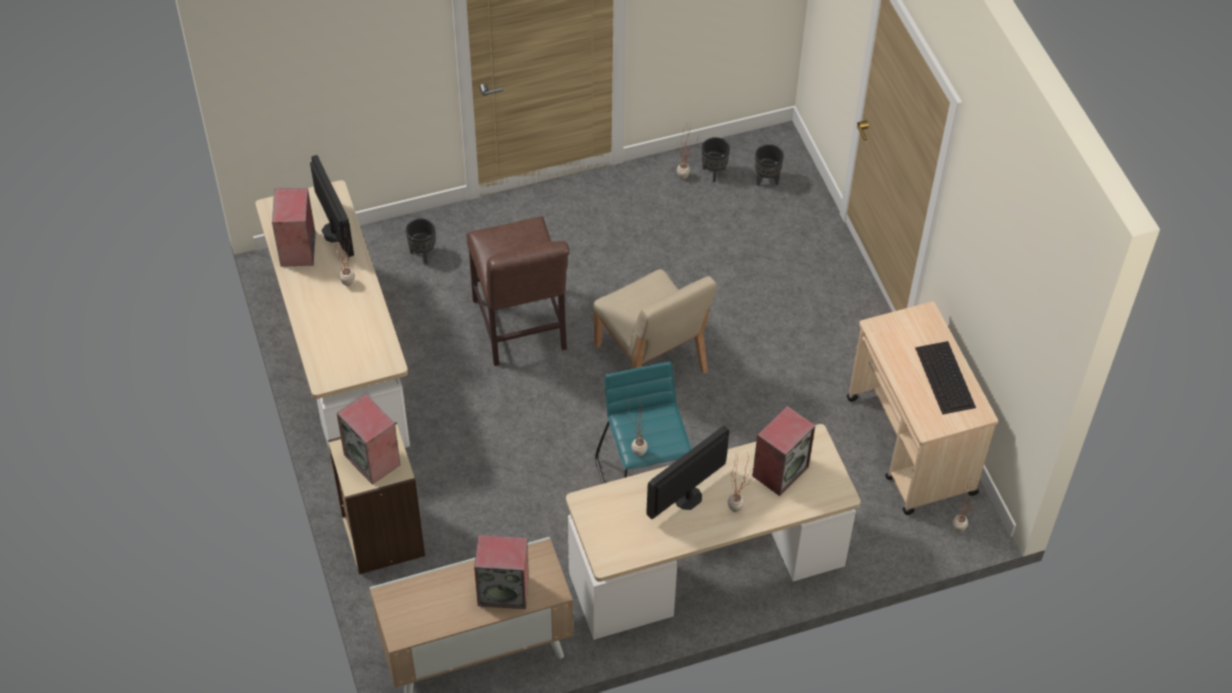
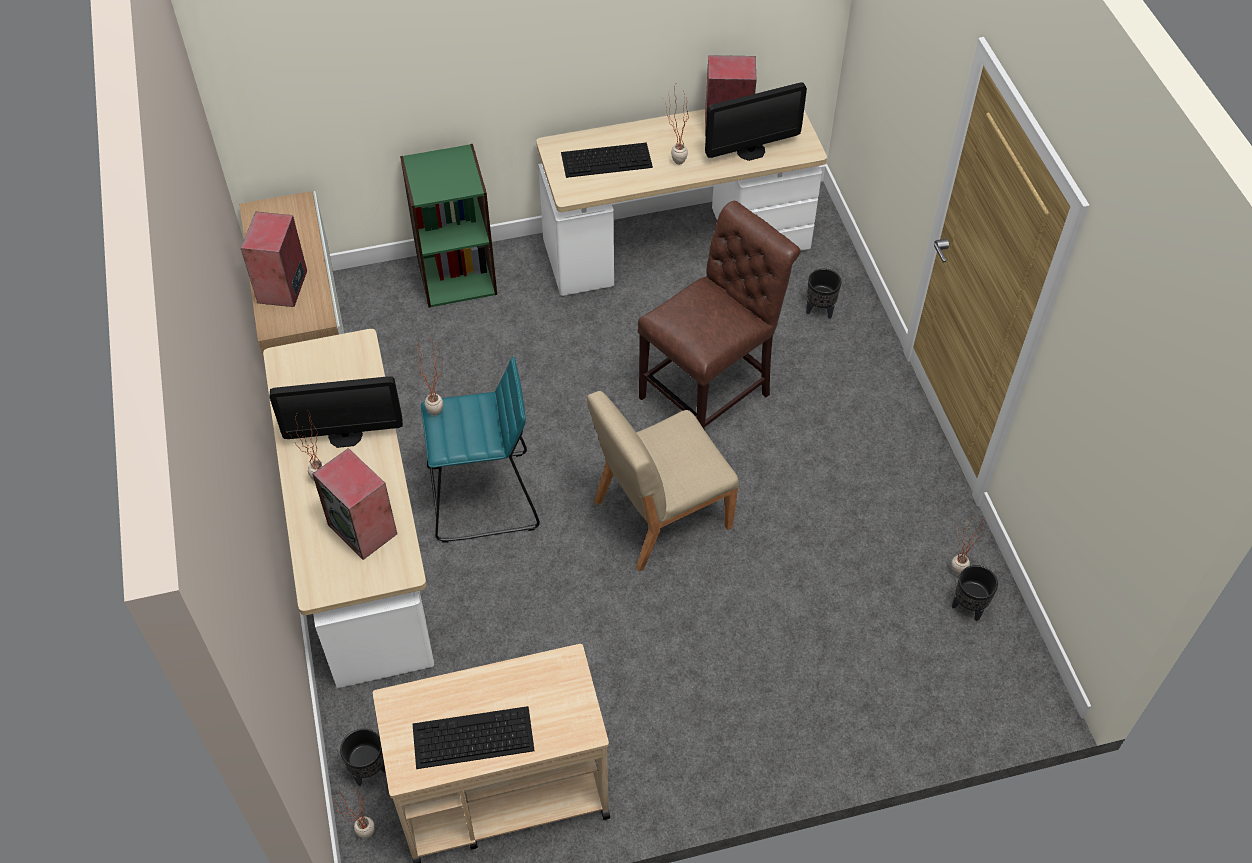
camera: 95 degrees right, 0 degrees up
(344, 337) = (607, 159): none -> keyboard
(373, 460) = (442, 175): speaker -> none
(382, 536) = (456, 276): beige bookcase -> green bookcase
(520, 329) = (711, 393): brown chair -> brown chair turned 150 degrees clockwise
(688, 498) = (345, 435): monitor -> monitor turned 120 degrees clockwise
(767, 180) = (960, 671): black planter -> black planter (368, 771)

